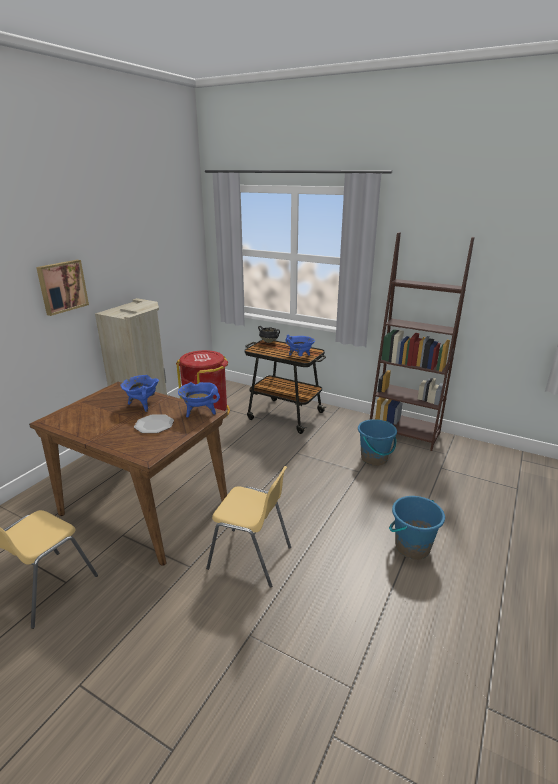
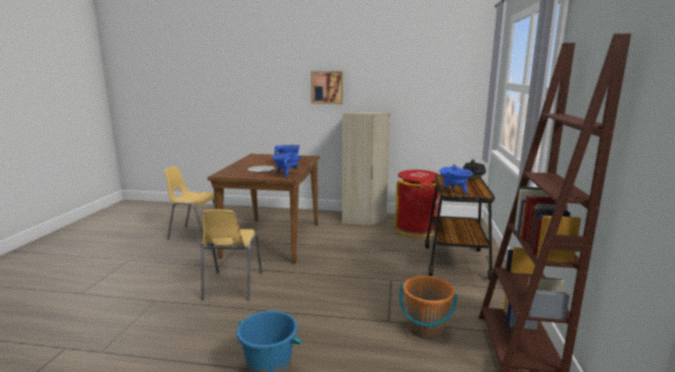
camera: 70 degrees right, 10 degrees down
(374, 458) = (425, 329): blue bucket -> orange bucket

